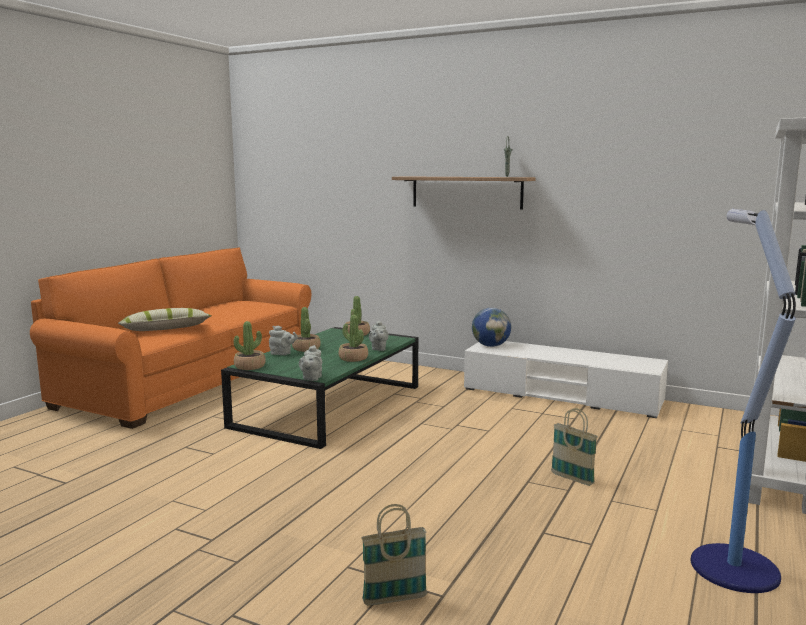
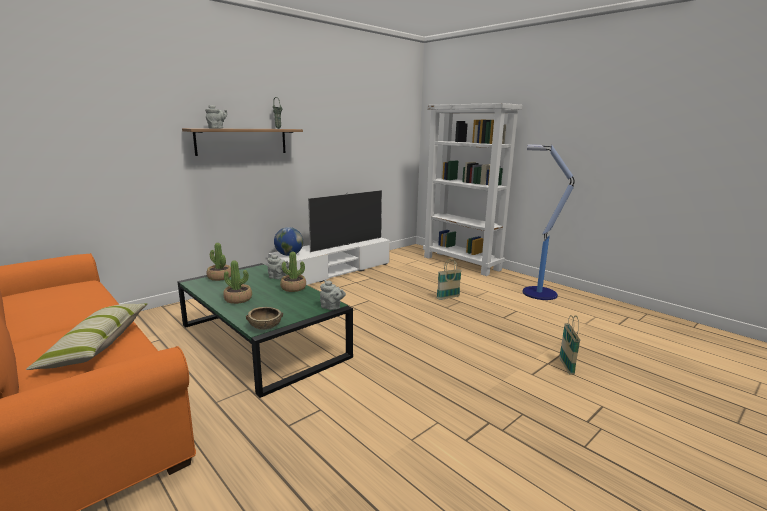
camera: 70 degrees left, 5 degrees up
(250, 366) = (265, 326): potted plant -> brown bowl
(282, 354) = (241, 310): grey teapot -> grey teapot (217, 128)
(584, 359) = (347, 244): none -> television

